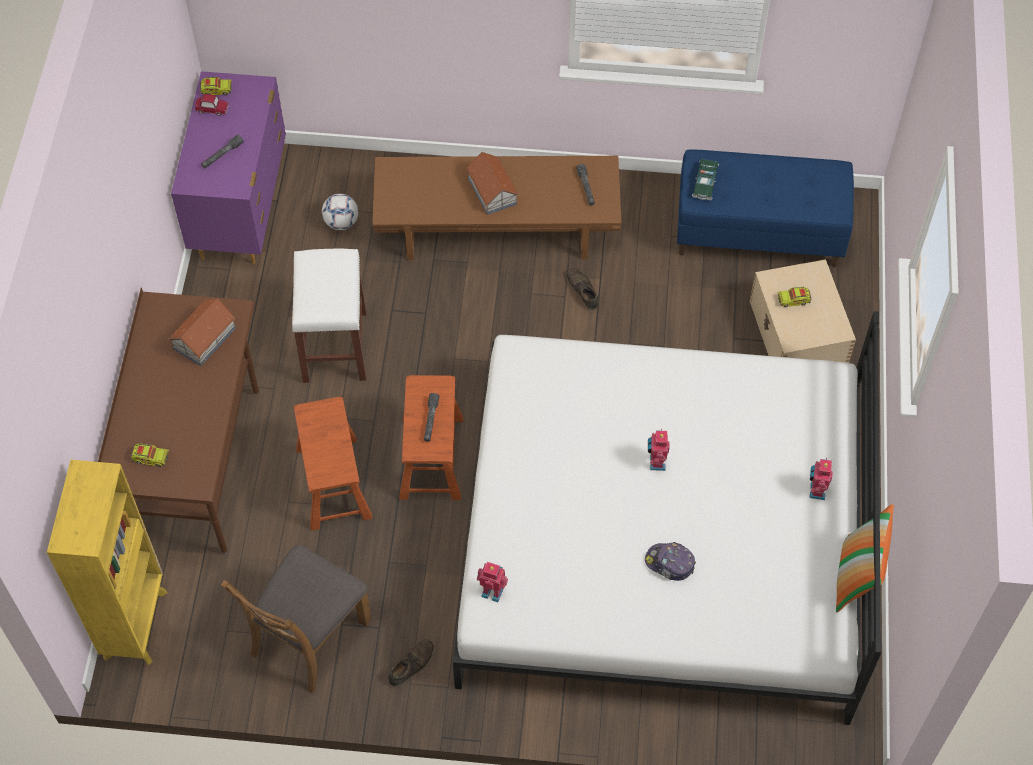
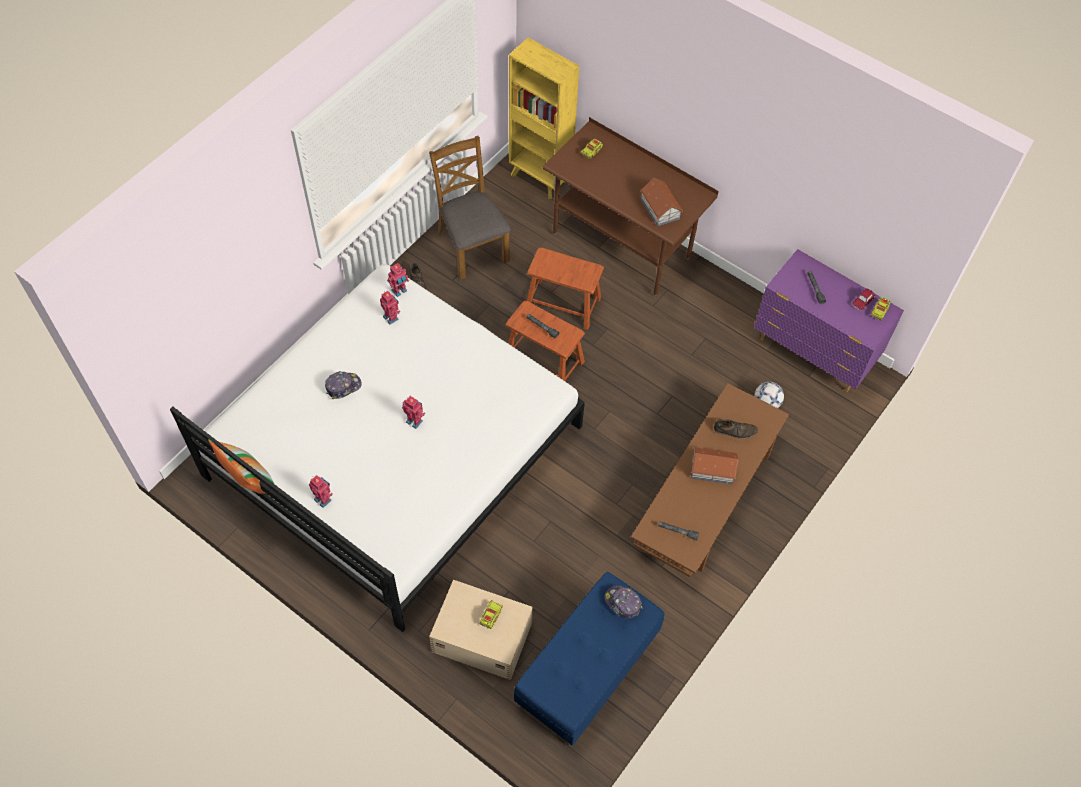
camera: 120 degrees right, 0 degrees up
(334, 345) = (664, 351): white stool -> none
(537, 575) = (391, 317): none -> toy robot
(582, 290) = (613, 518): brown shoe -> brown shoe (735, 430)
(705, 183) = (622, 603): toy car -> cap

